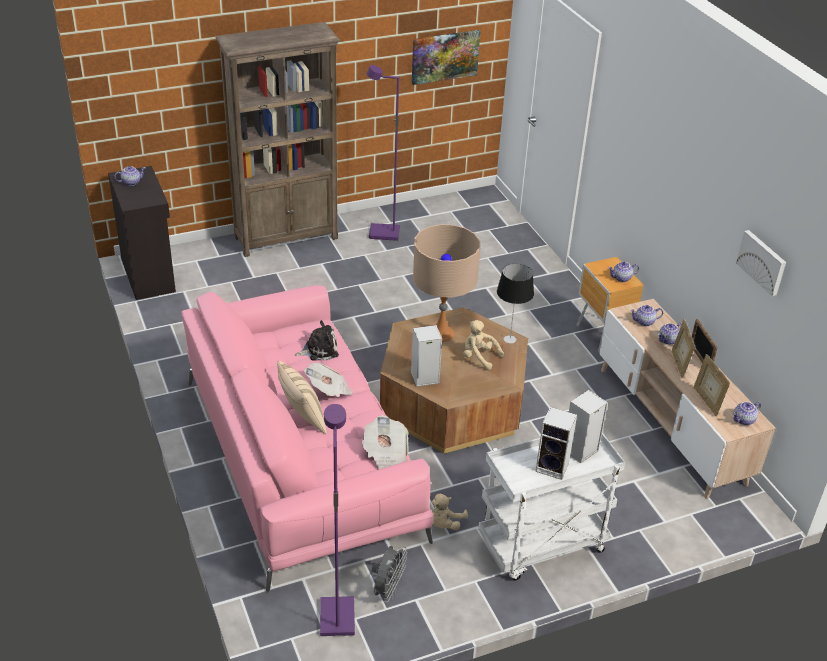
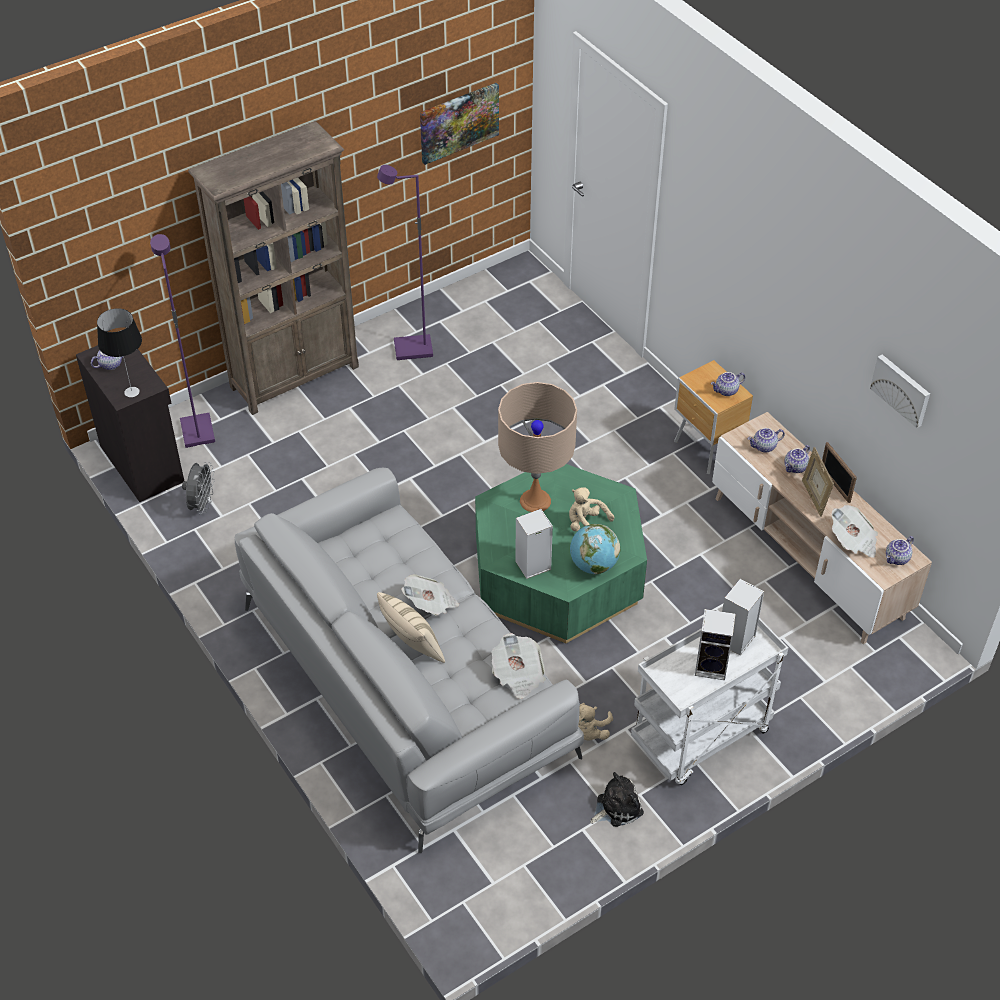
camera: 10 degrees left, 10 degrees up
(300, 456) = (404, 678): pink sofa -> grey sofa
(319, 349) = (403, 551): plush toy -> plush toy (616, 807)
(336, 617) = (503, 868): purple floor lamp -> purple floor lamp (196, 432)
(388, 590) = (549, 824): grey fan -> grey fan (202, 504)
(452, 402) = (557, 574): brown coffee table -> green coffee table
(476, 386) = (593, 565): none -> globe
(509, 339) = (614, 494): table lamp -> table lamp (131, 392)
(706, 401) = (853, 541): picture frame -> newspaper

